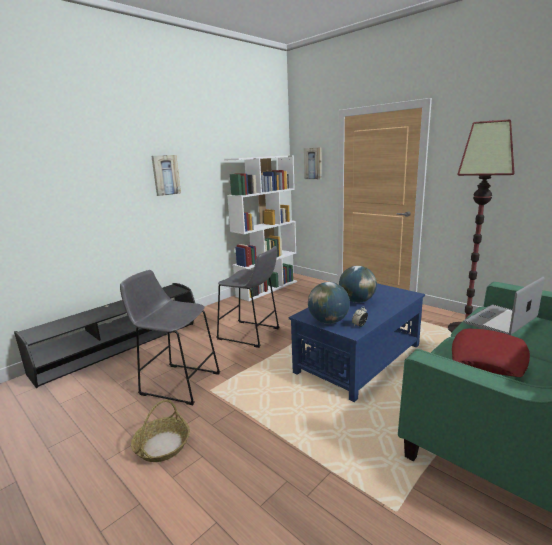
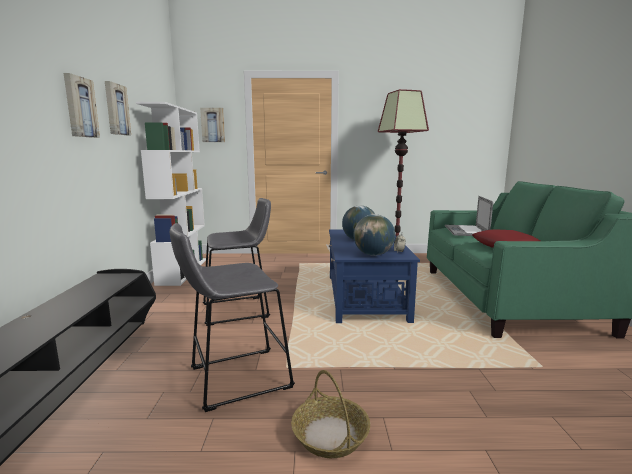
camera: 45 degrees left, 5 degrees down
(204, 168) = (116, 109): none -> picture

